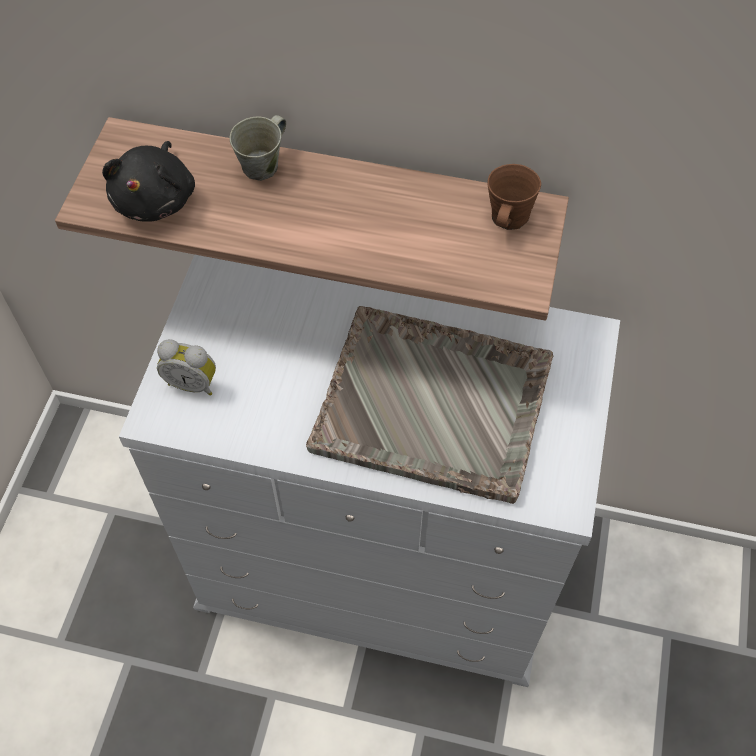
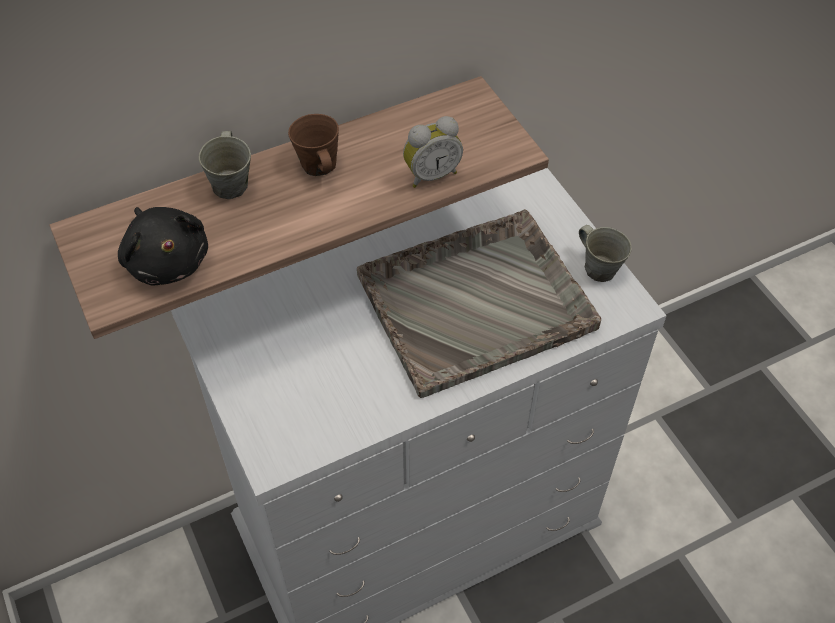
camera: 40 degrees left, 5 degrees down
(193, 382) = (276, 412): alarm clock -> alarm clock (431, 174)
(507, 219) = (456, 114): brown mug -> brown mug (319, 166)
(572, 450) = (599, 268): none -> grey mug

